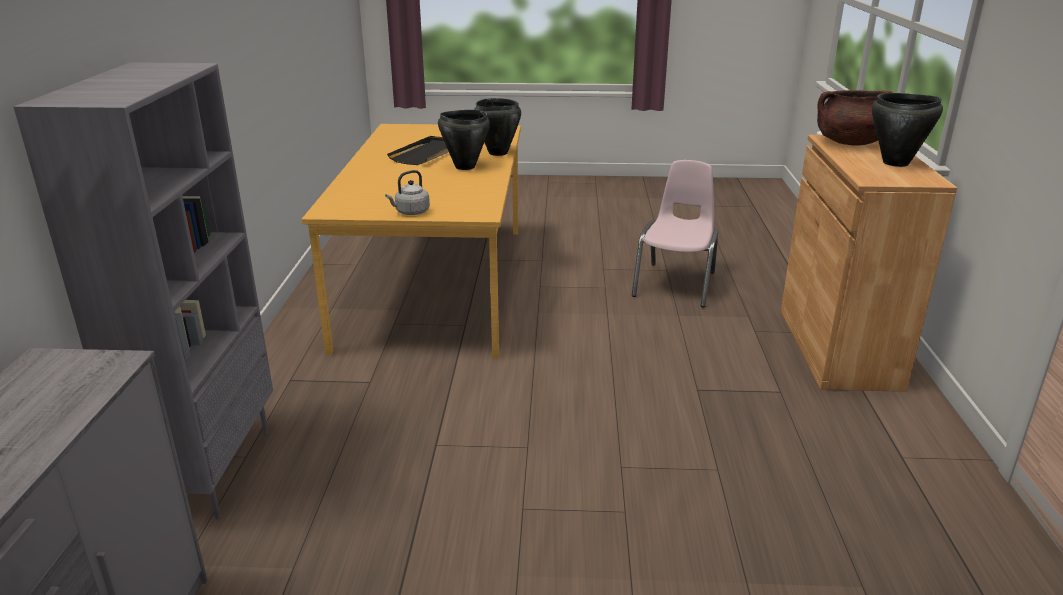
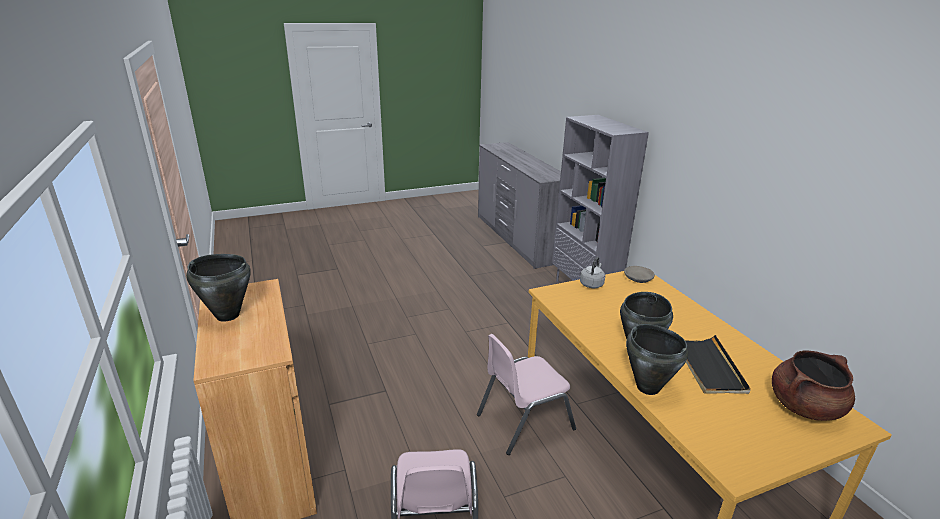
camera: 155 degrees right, 0 degrees up
(341, 208) = (638, 278): none -> grey bowl
(540, 324) = (524, 421): none -> pink chair
(849, 143) = (252, 347): brown cooking pot -> brown cooking pot (804, 407)

